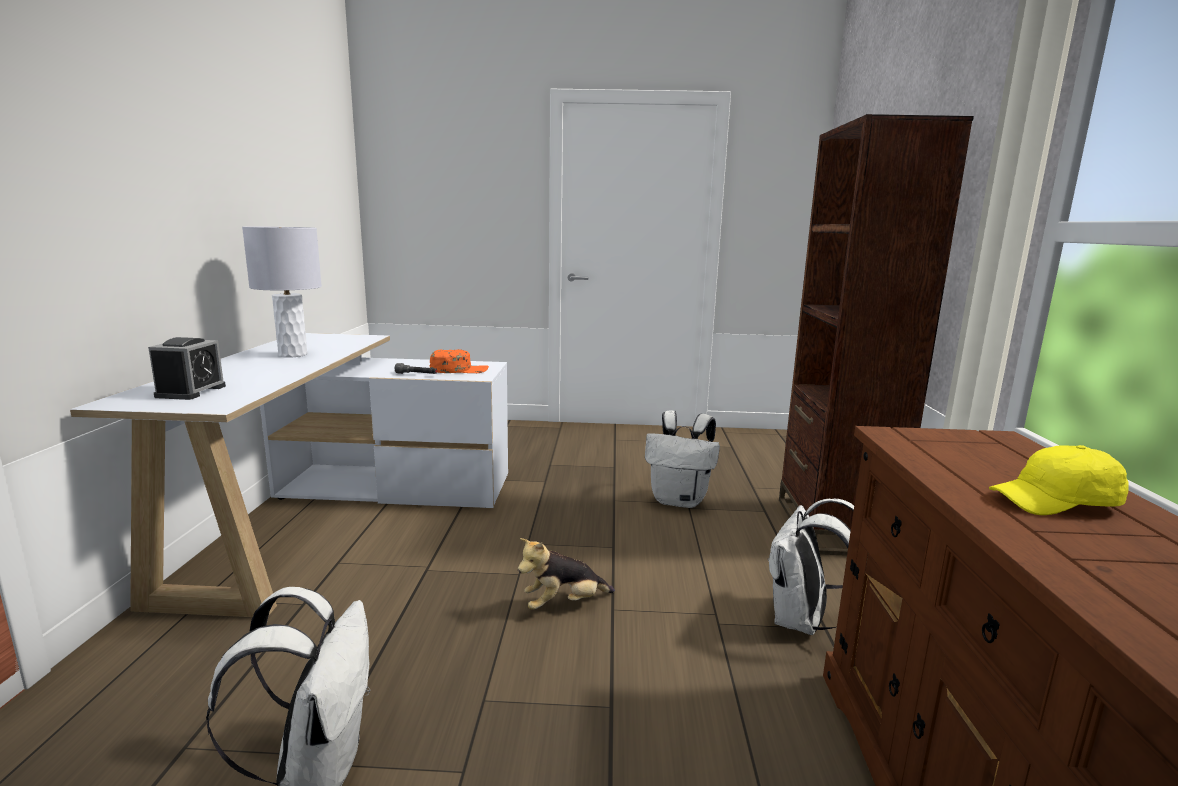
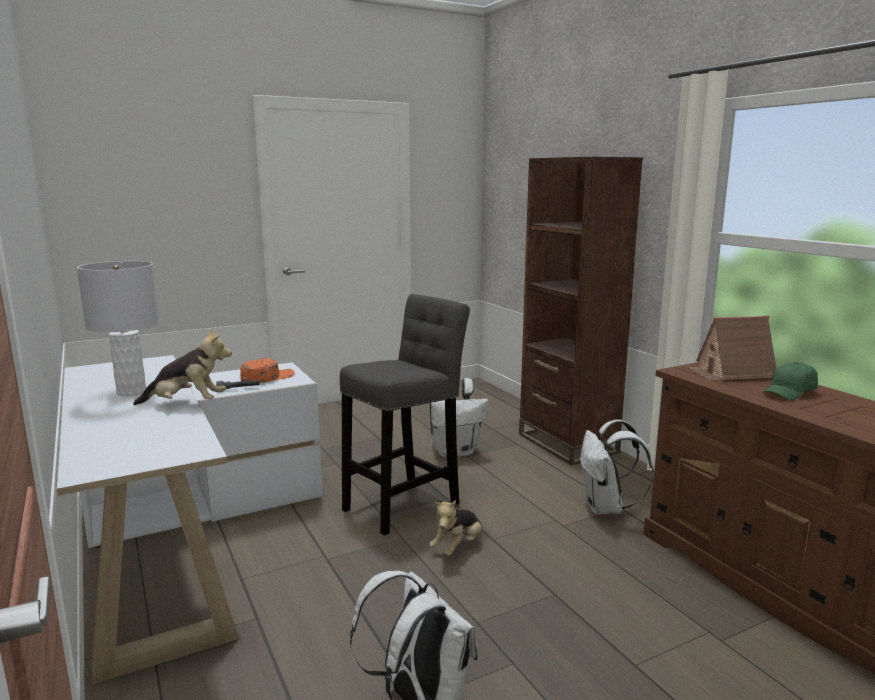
camera: 30 degrees left, 0 degrees up
(191, 391) = (134, 445): alarm clock -> none
(305, 370) = (187, 404): none -> plush toy
(564, 539) = (405, 504): none -> grey stool
(984, 452) = (730, 373): none -> toy house
(1057, 502) = (789, 392): yellow cap -> green cap

